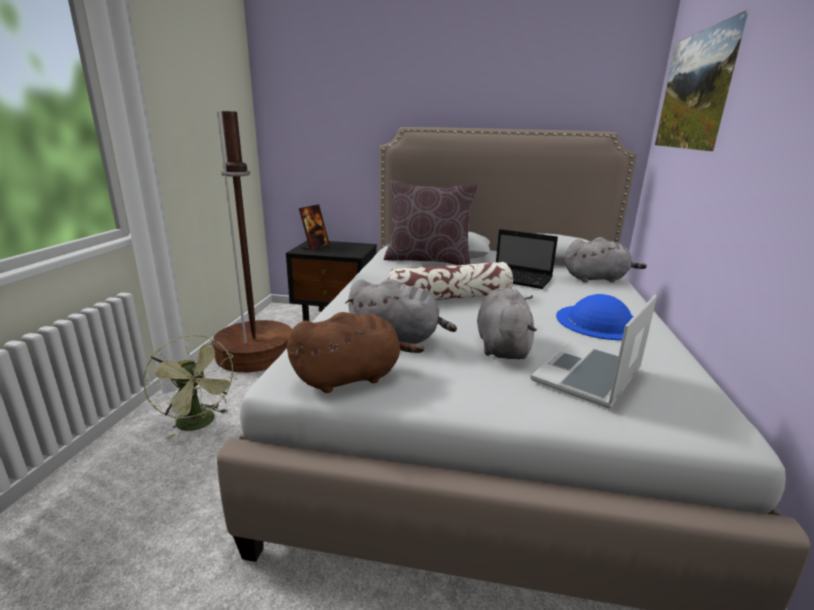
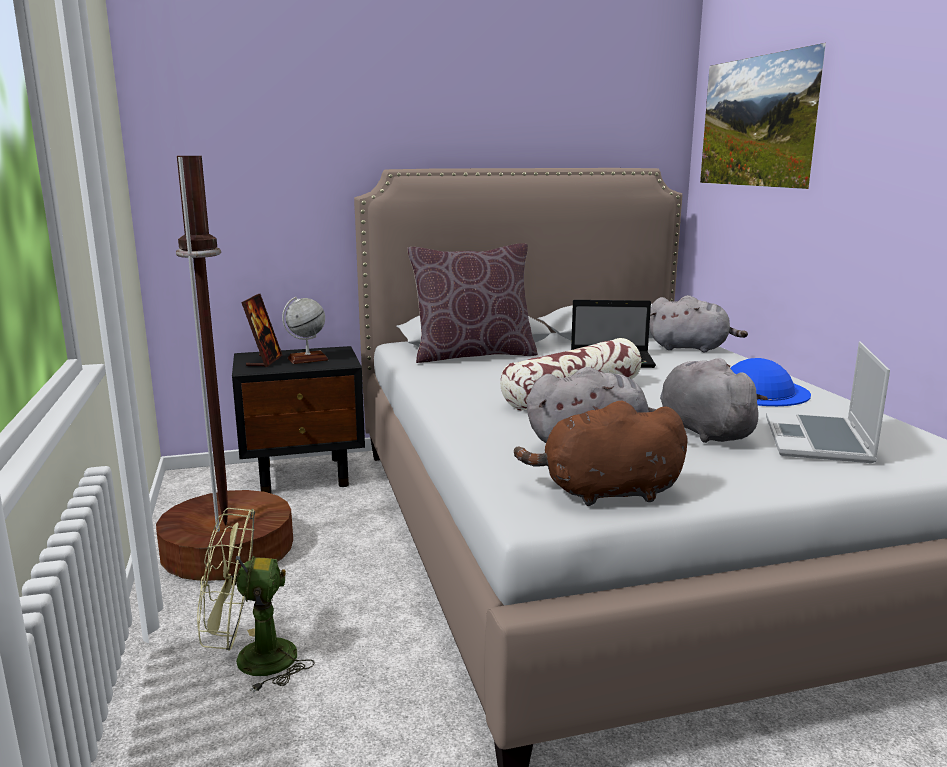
camera: 25 degrees left, 5 degrees down
(200, 424) = (251, 661): green fan -> green fan turned 150 degrees clockwise
(339, 248) = (307, 359): none -> globe
(351, 377) = (605, 493): brown plush toy -> brown plush toy turned 135 degrees counterclockwise
(597, 278) = (691, 348): grey plush toy -> grey plush toy turned 45 degrees clockwise

